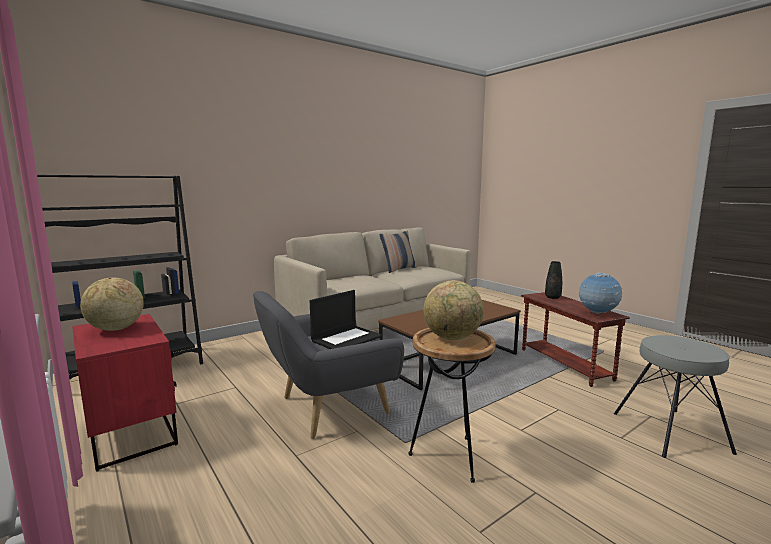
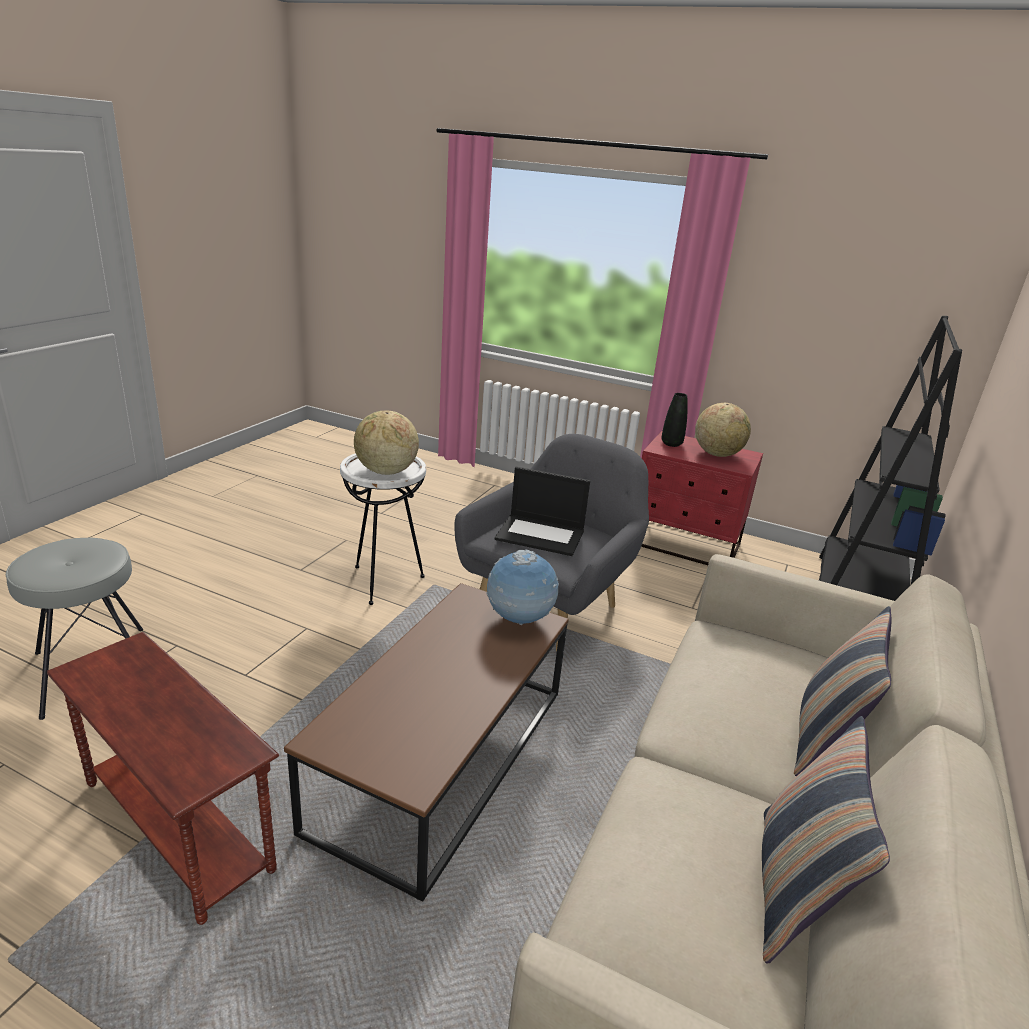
camera: 150 degrees right, 15 degrees up
(346, 338) = (541, 535): laptop -> laptop turned 90 degrees counterclockwise
(349, 276) = (824, 738): none -> pillow
(449, 457) = (384, 582): brown side table -> white side table
(552, 297) = (184, 751): black vase -> black vase (671, 444)
(597, 313) = (116, 668): globe -> globe (519, 620)

